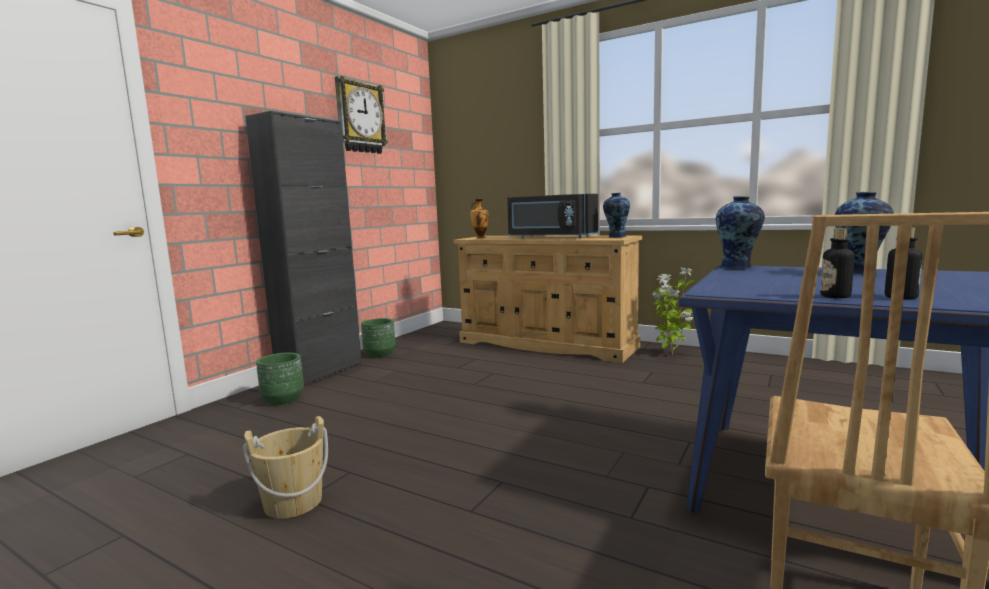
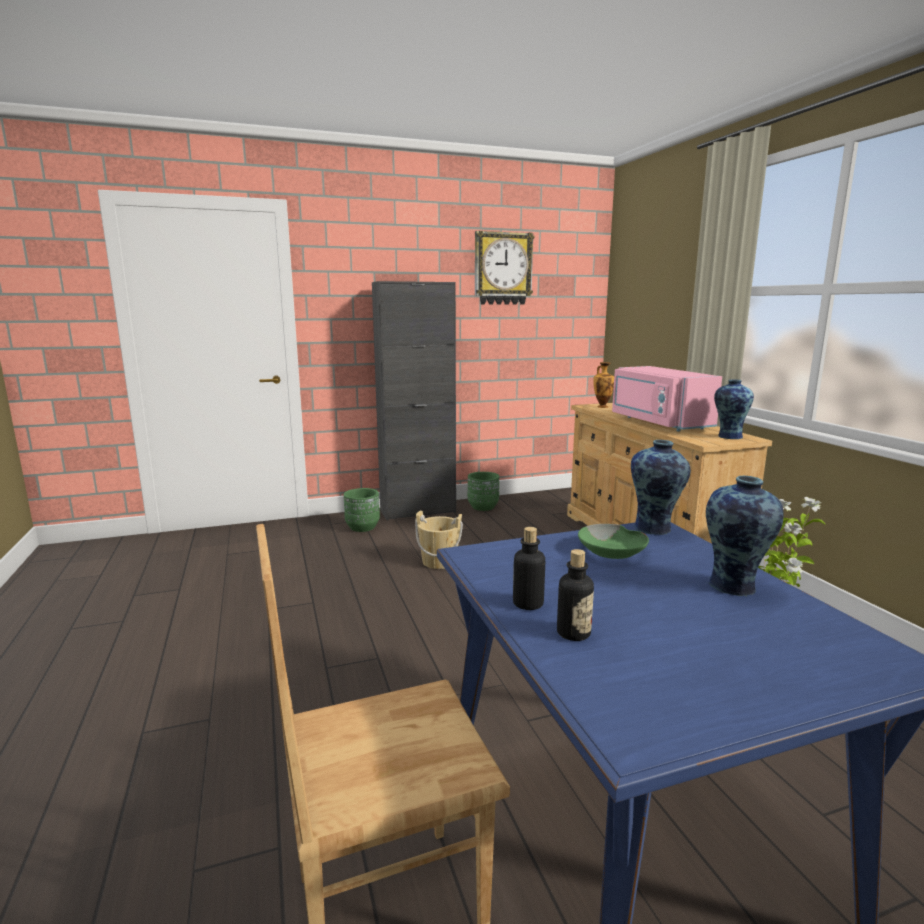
camera: 40 degrees right, 5 degrees up
(293, 502) = (259, 608): beige bucket -> beige bucket (439, 561)
(551, 238) = (658, 422): black microwave -> pink microwave
(764, 276) = (612, 551): none -> green bowl

